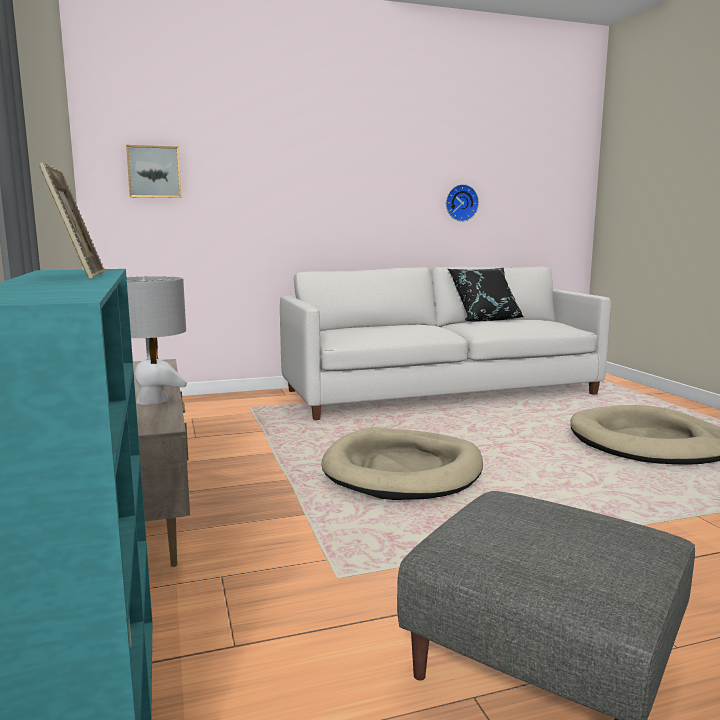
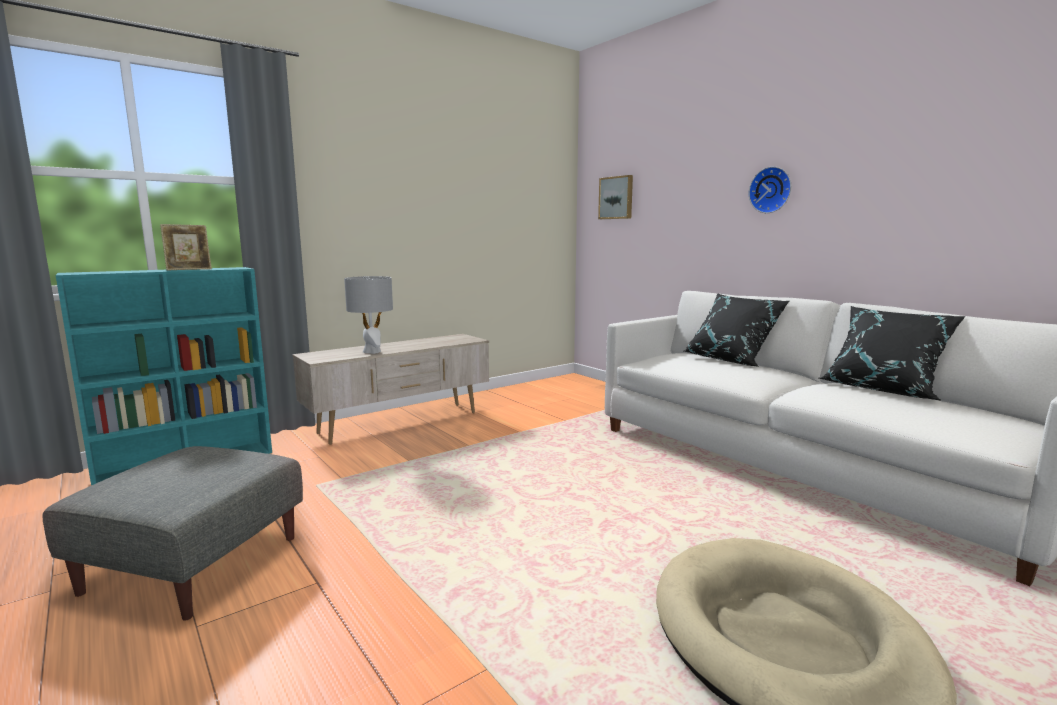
camera: 70 degrees right, 0 degrees up
(378, 325) = (731, 360): none -> black pillow
(403, 470) = (517, 480): beige dog bed -> none
(461, 203) = (944, 210): wall clock -> wall clock (771, 190)

